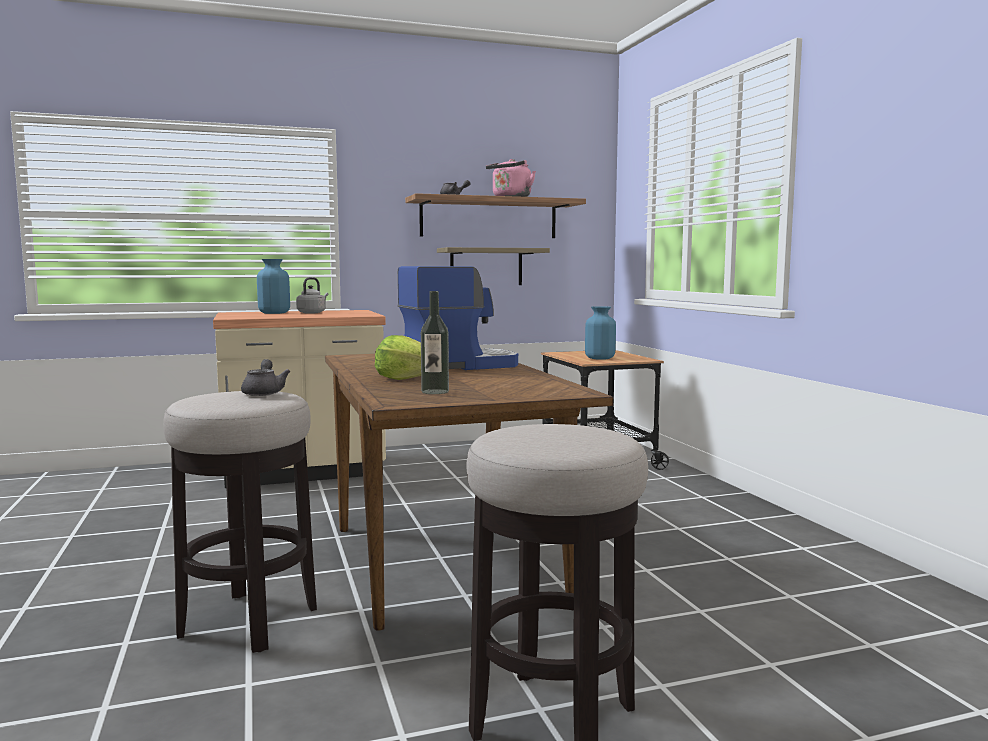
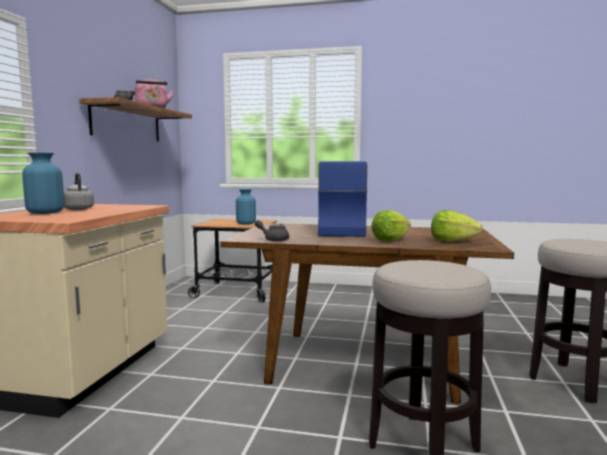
camera: 60 degrees left, 0 degrees up
(264, 392) = (421, 261): grey teapot -> grey teapot (273, 239)
(435, 392) = (452, 241): bottle -> lettuce
(486, 267) = (128, 162): shelf -> none

